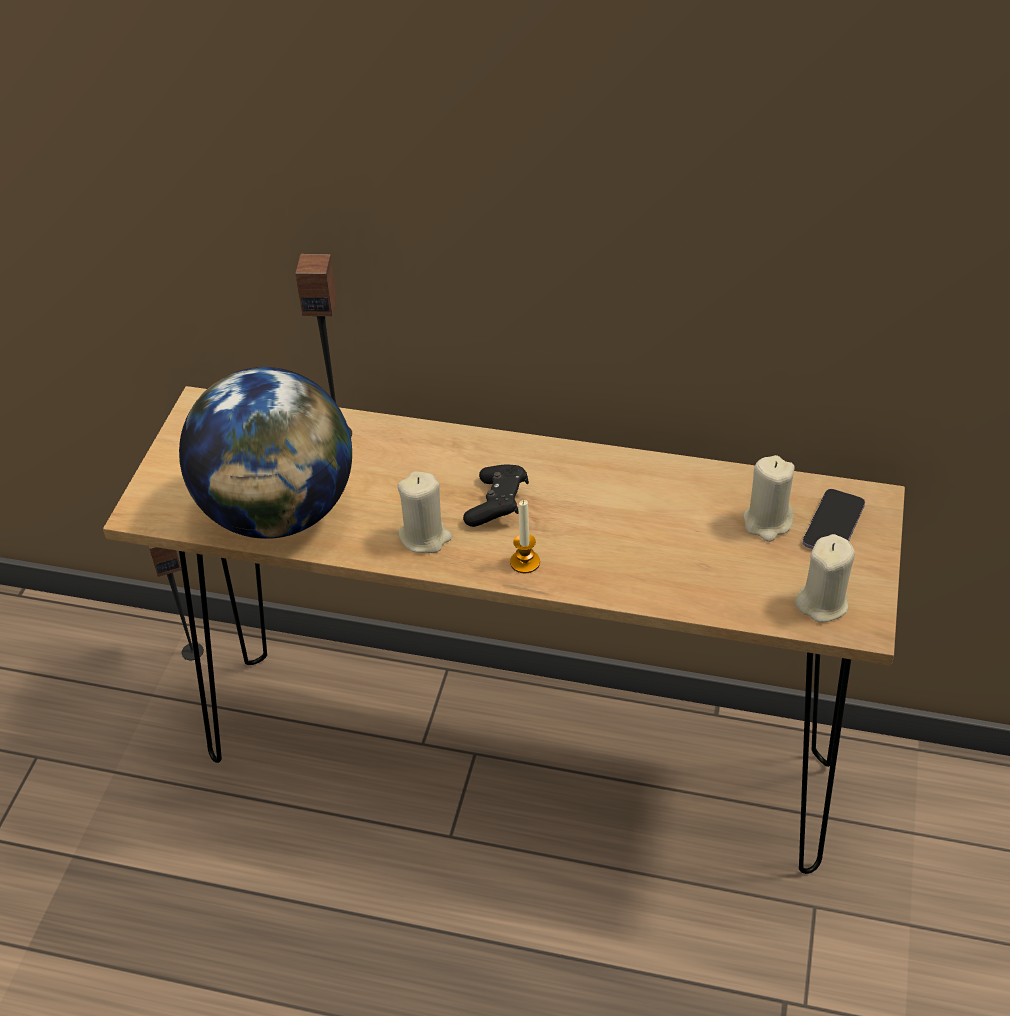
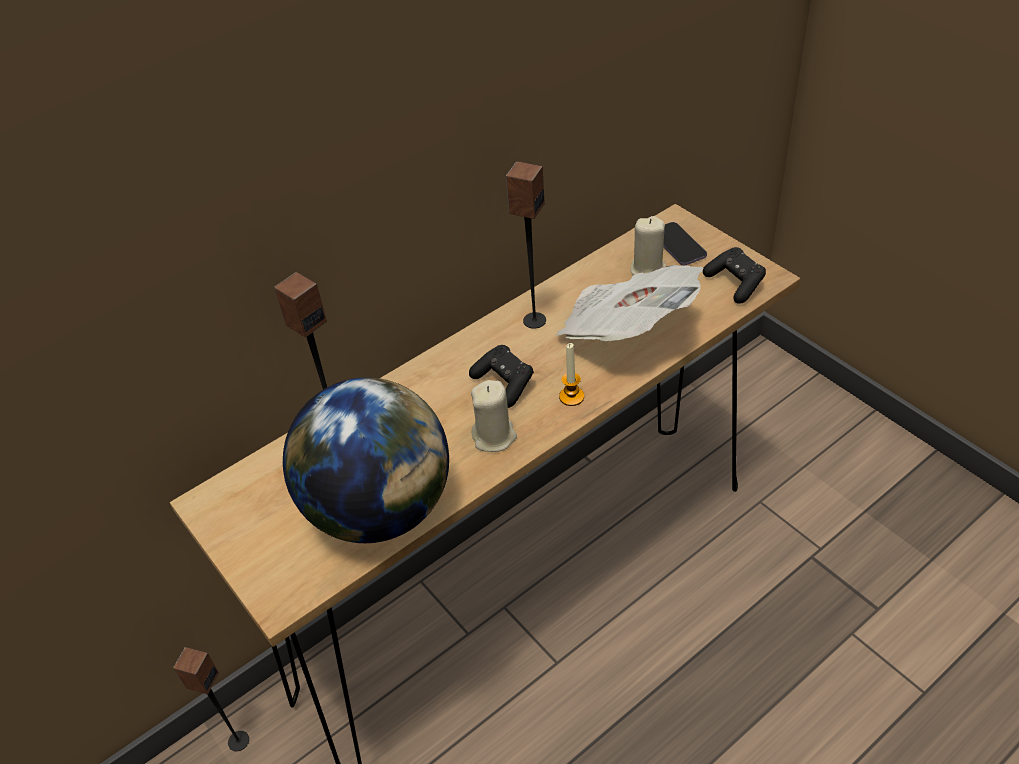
camera: 50 degrees left, 0 degrees up
(602, 477) = (534, 320): none -> speaker
(657, 553) = (626, 330): none -> newspaper
(822, 602) = (735, 283): beige candle -> black game controller

